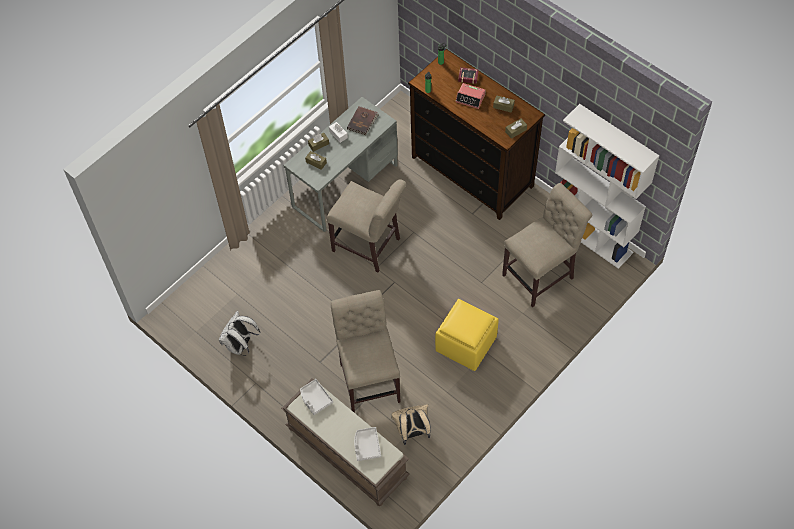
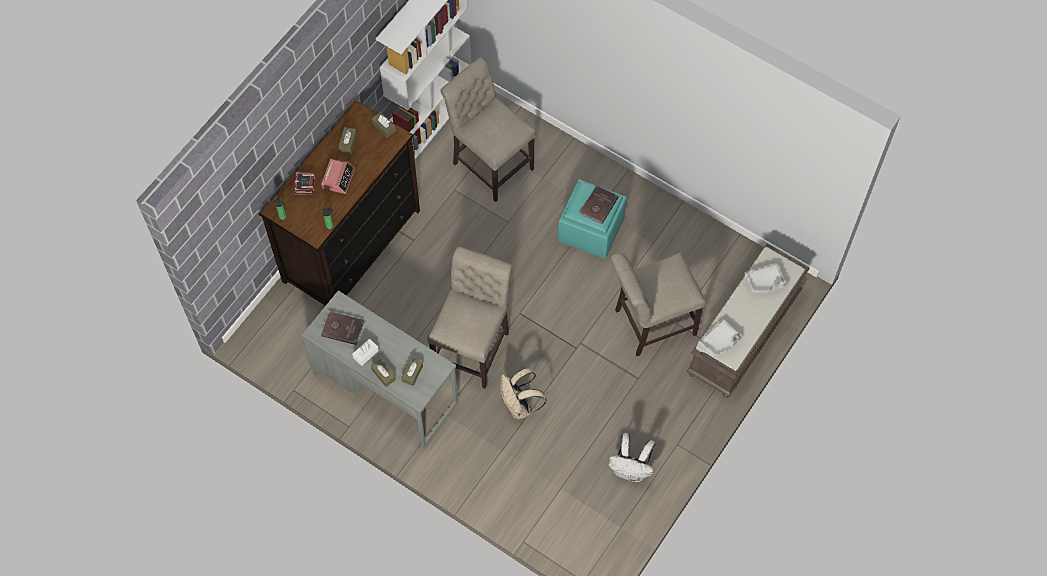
camera: 100 degrees left, 5 degrees up
(412, 432) = (707, 271): beige backpack -> beige backpack (519, 406)
(464, 325) = (598, 206): none -> brown book
(466, 345) = (591, 230): yellow ottoman -> turquoise ottoman

